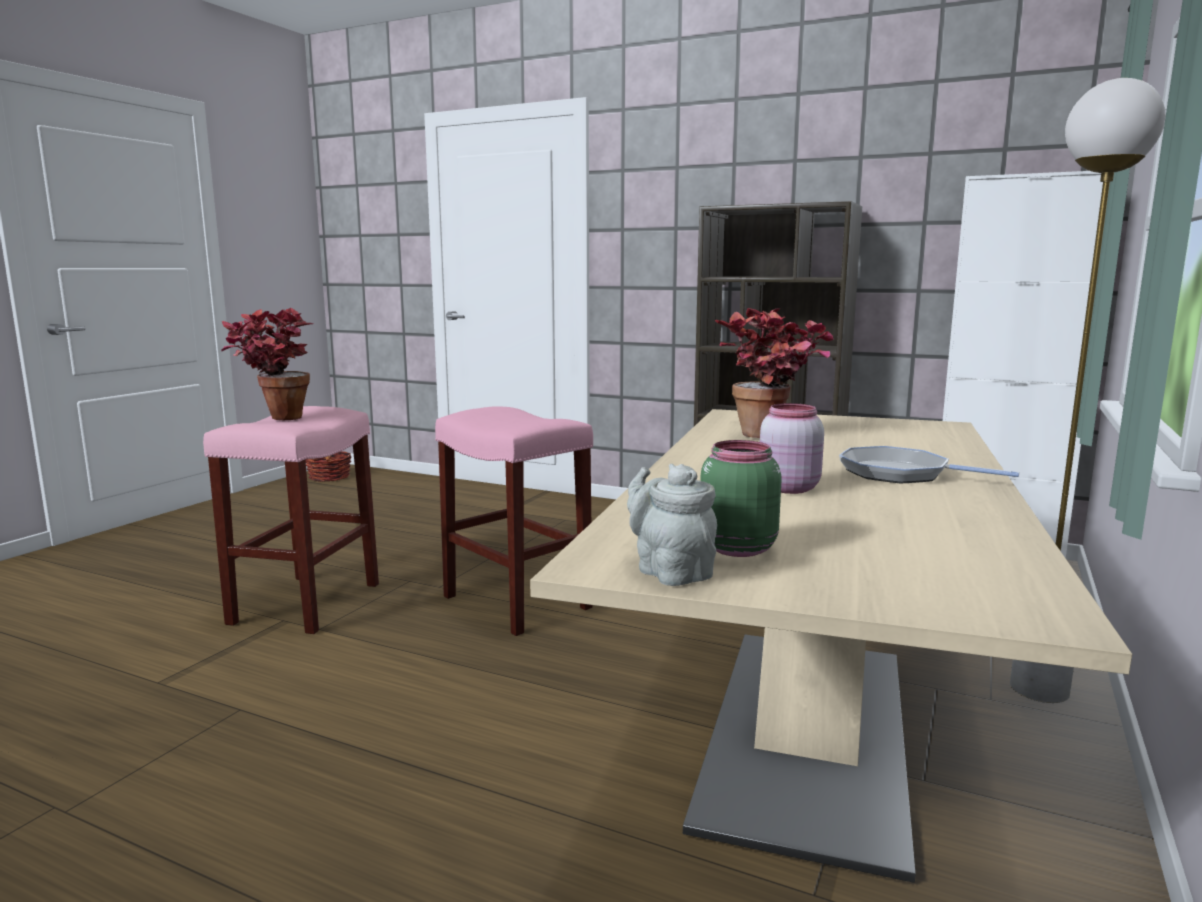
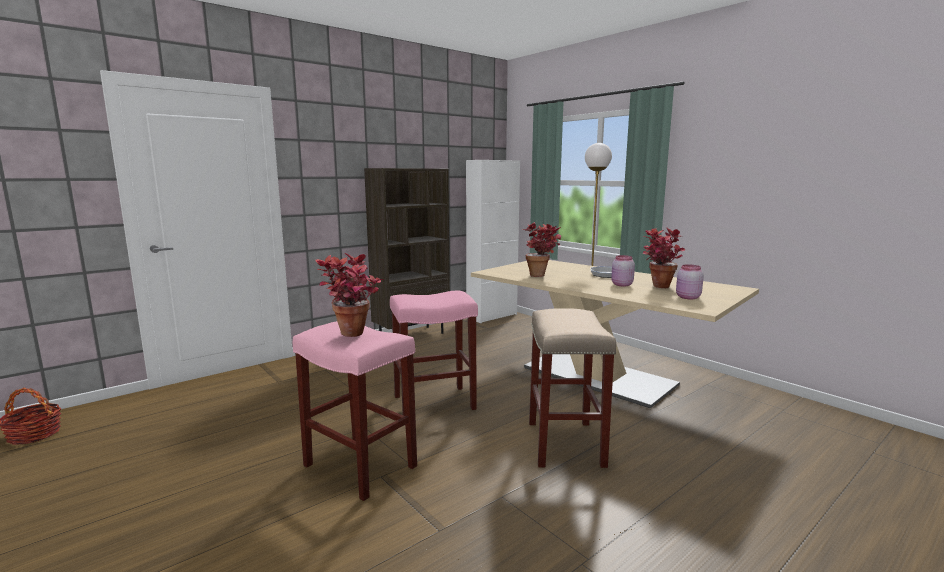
camera: 65 degrees left, 0 degrees up
(429, 739) = (566, 444): none -> beige stool
(670, 571) = (708, 304): grey teapot -> none
(735, 548) = (687, 297): green jar -> pink jar
(819, 518) = (658, 288): none -> potted plant

